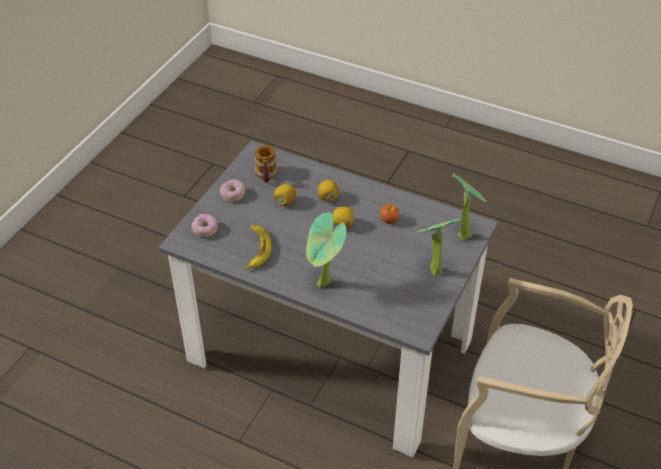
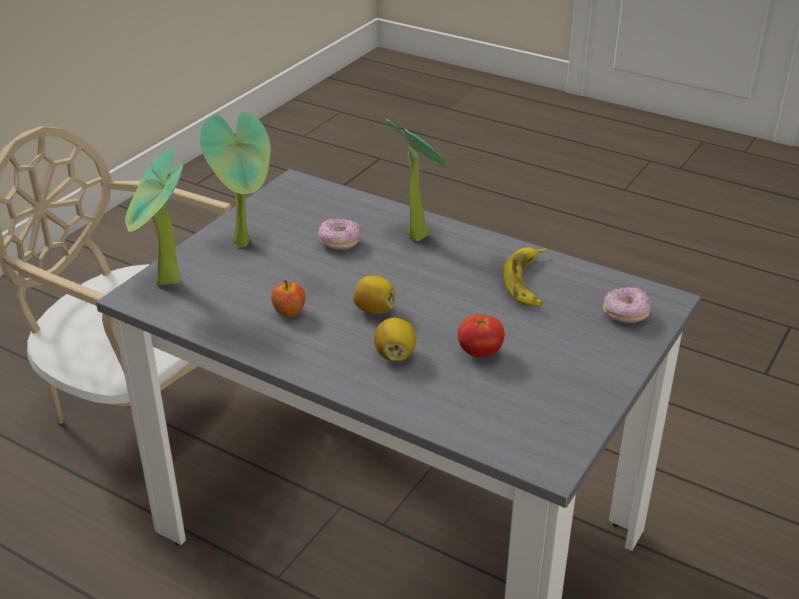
camera: 175 degrees left, 10 degrees down
(232, 194) = (587, 371): donut -> donut (339, 243)
(266, 175) = (521, 406): mug -> none
(285, 202) = (480, 352): lemon -> tomato

